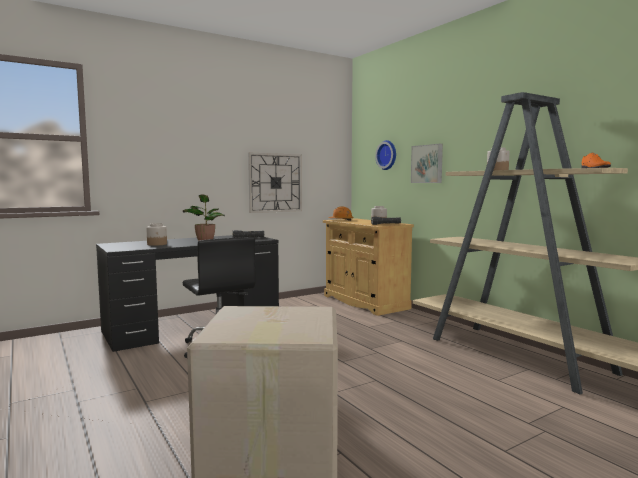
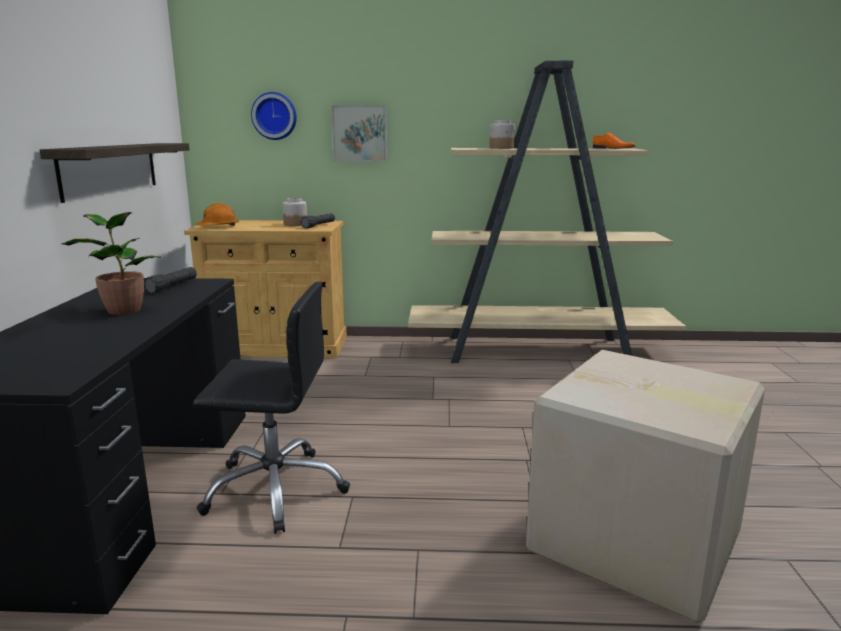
camera: 55 degrees left, 10 degrees up
(157, 244) = (69, 343): jar -> none
(275, 183) = (110, 169): wall clock -> shelf

